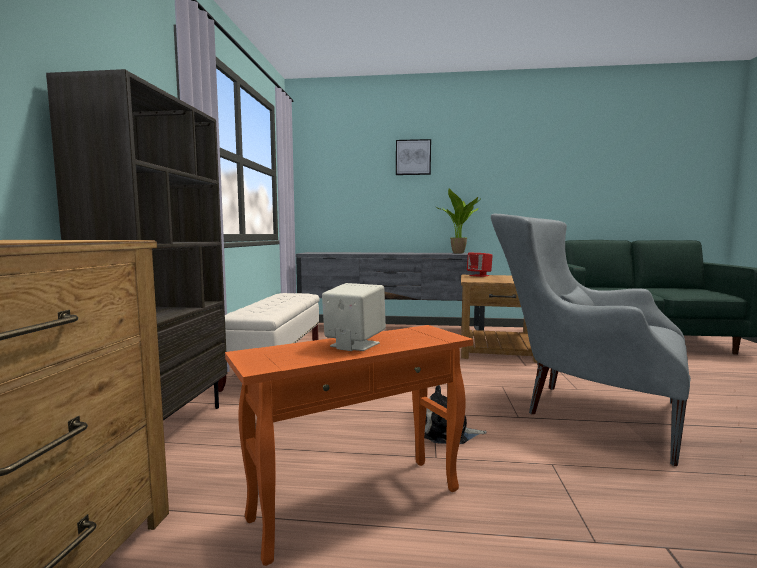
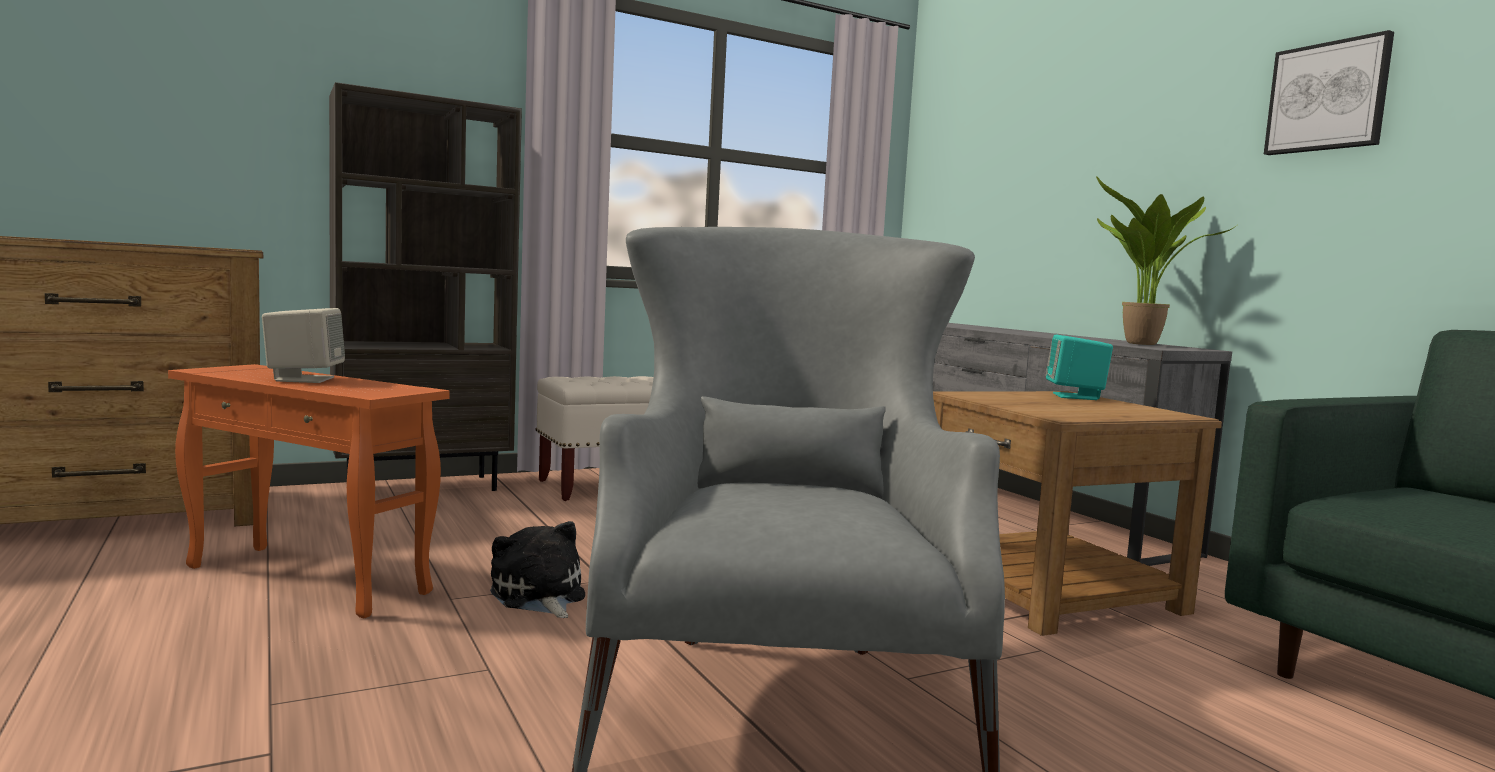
camera: 55 degrees right, 0 degrees up
(413, 157) = (1107, 106): picture -> picture (1327, 97)
(479, 275) = (1075, 396): red speaker -> turquoise speaker

